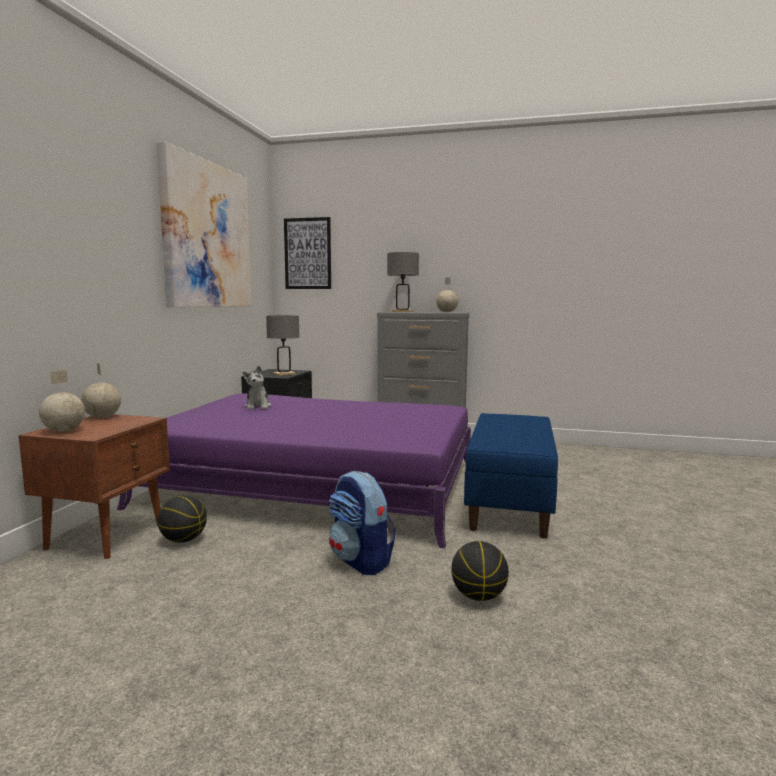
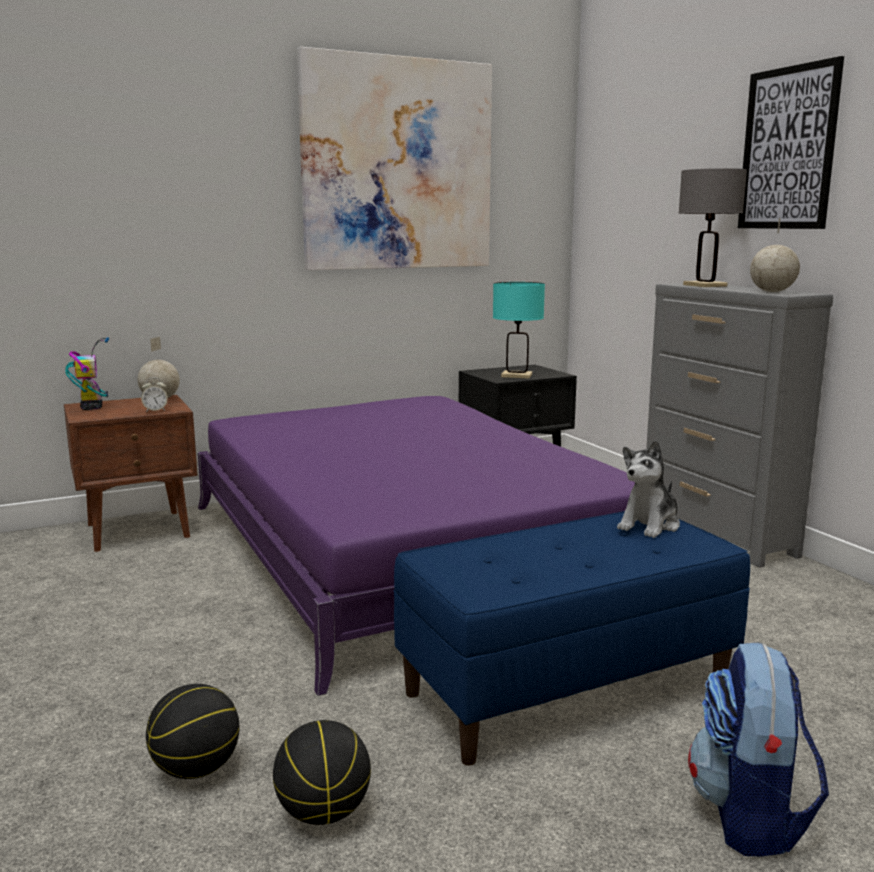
camera: 50 degrees right, 5 degrees up
(63, 431) = (91, 407): globe -> toy robot
(134, 422) = (155, 410): none -> alarm clock
(183, 540) = (165, 559): basketball -> basketball (323, 813)
(258, 406) = (383, 418): plush toy -> plush toy (649, 525)
(284, 374) = (517, 375): grey table lamp -> turquoise table lamp
(307, 253) = (610, 176): picture -> picture (788, 149)
(361, 561) = (216, 658): backpack -> backpack (750, 816)

